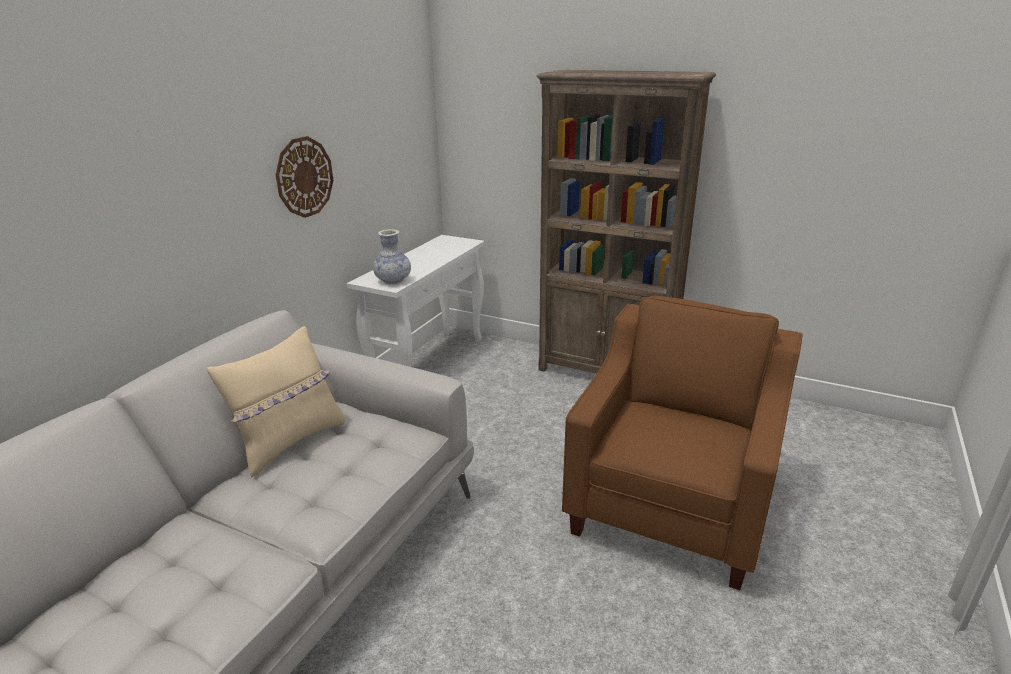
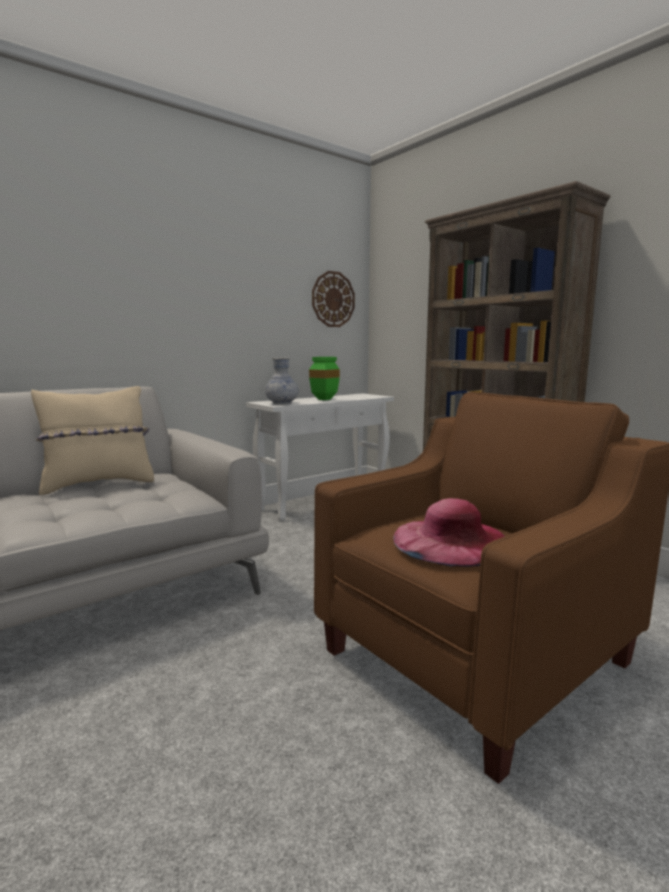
camera: 25 degrees right, 15 degrees down
(304, 177) = (214, 301): wall clock -> wall clock (333, 299)
(423, 260) = (324, 399): none -> green vase
(683, 441) = (452, 541): none -> pink hat

